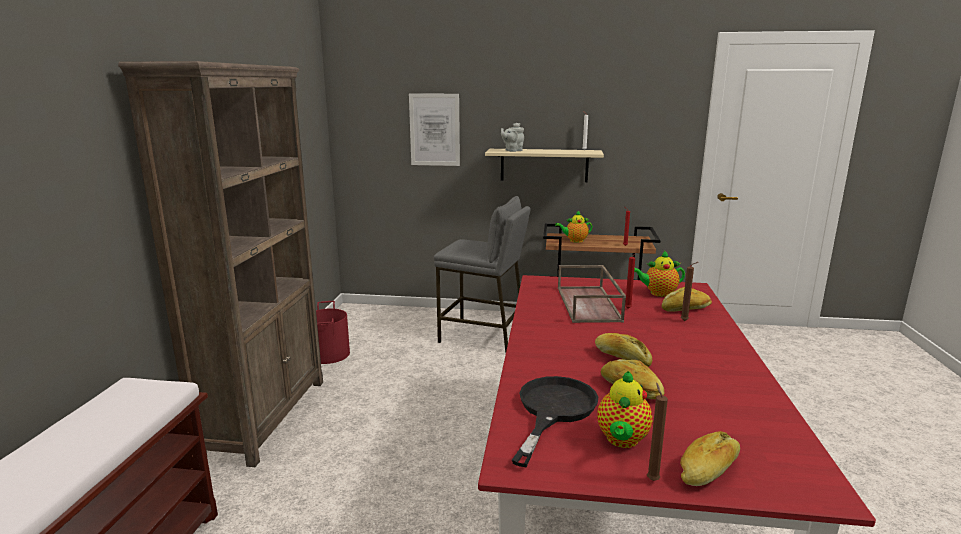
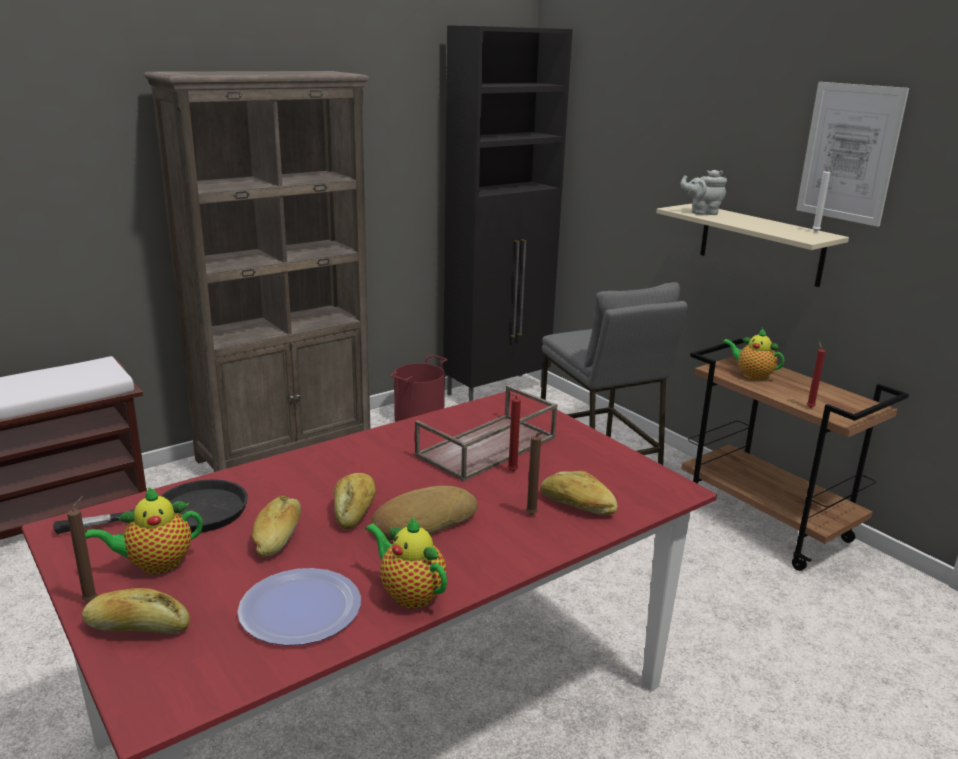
camera: 45 degrees right, 5 degrees up
(350, 319) = (498, 390): none -> black cabinet
(434, 130) = (633, 164): picture -> picture (849, 153)
(658, 293) = (603, 473): teapot -> teapot (409, 594)
(660, 346) = (423, 521): none -> bread
(732, 409) = (300, 608): none -> plate

